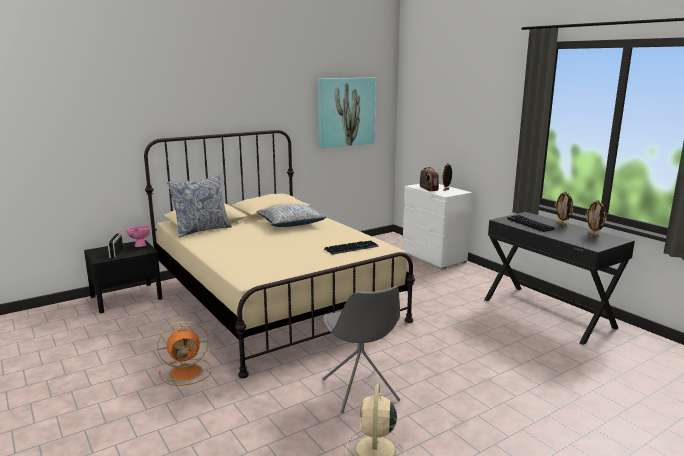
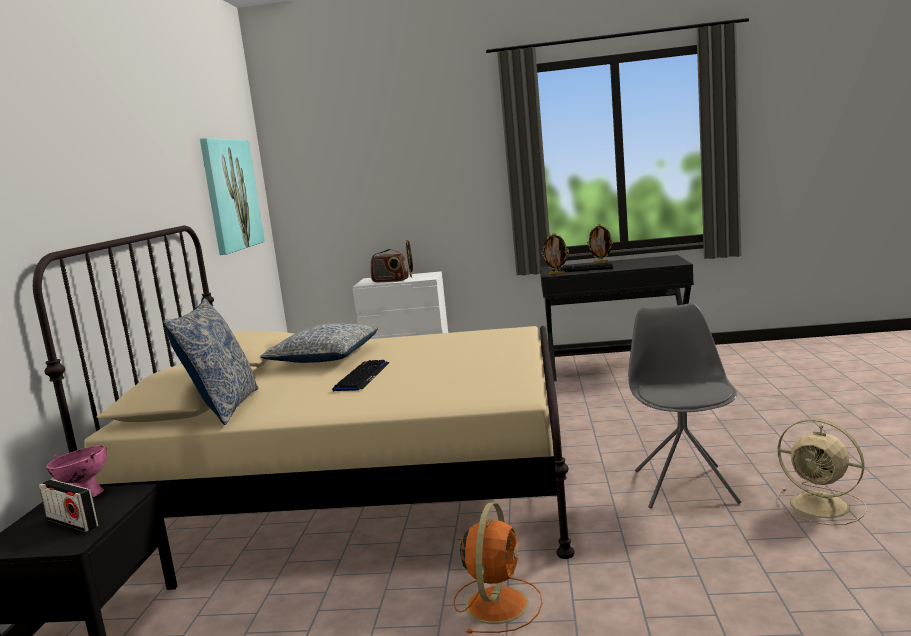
camera: 50 degrees left, 5 degrees down
(351, 248) = (489, 341): keyboard -> keyboard (362, 377)
(360, 391) = (684, 485): grey chair -> grey chair turned 105 degrees counterclockwise
(593, 235) = (646, 260): picture frame -> picture frame (556, 274)

